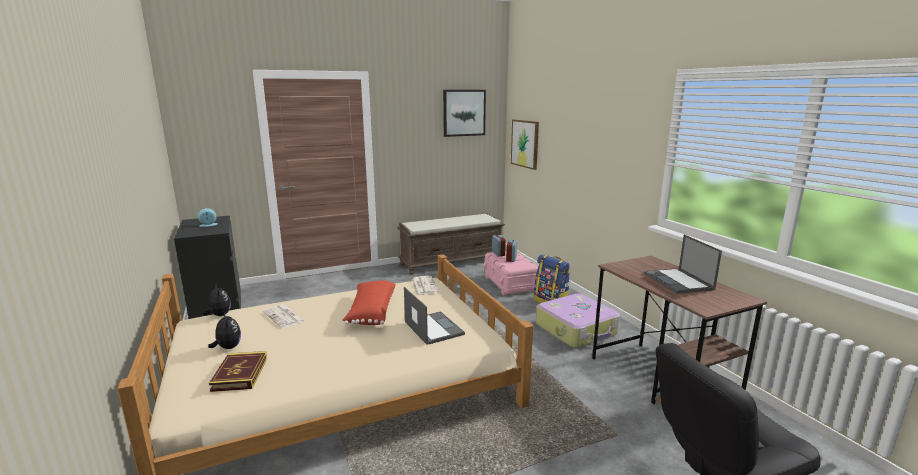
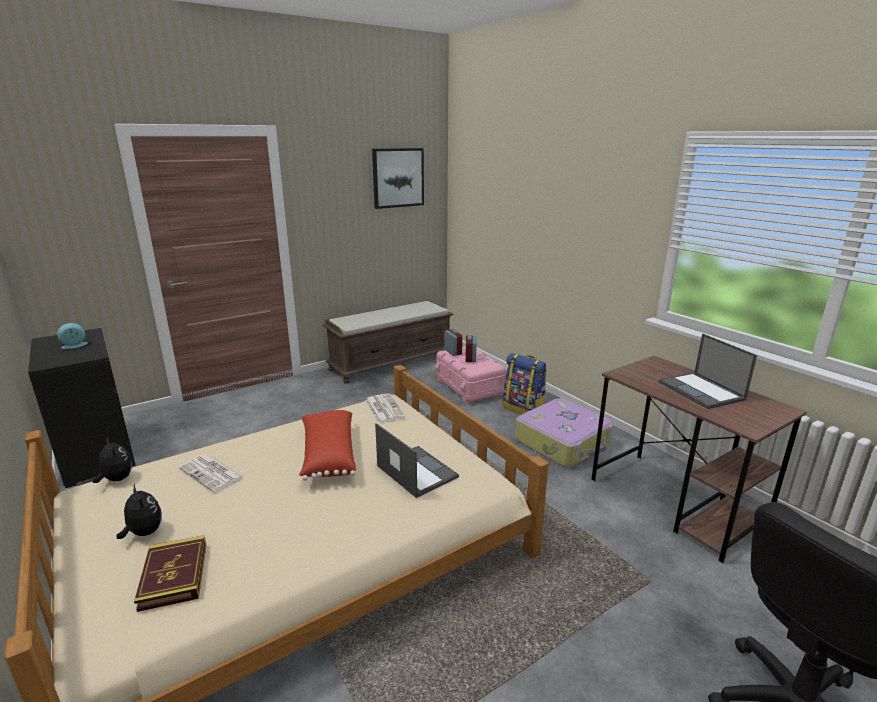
camera: 10 degrees left, 5 degrees up
(525, 143) = (475, 215): picture -> none

